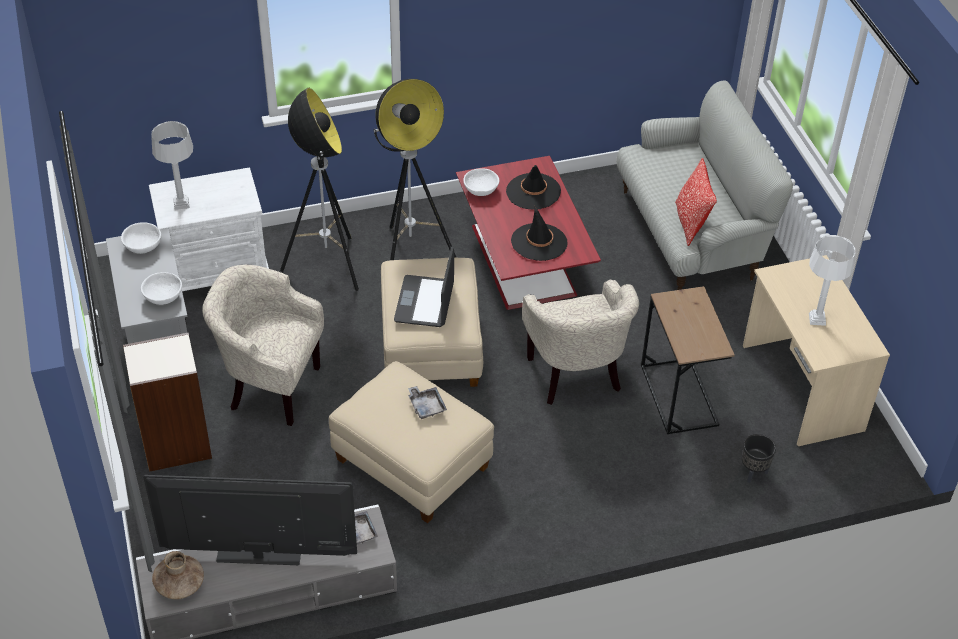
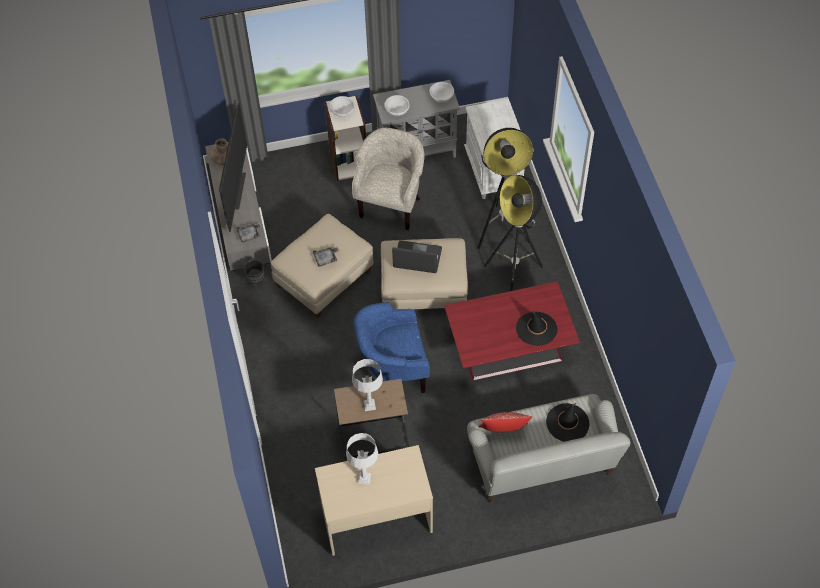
camera: 95 degrees right, 10 degrees up
(181, 204) = (489, 116): grey table lamp -> grey table lamp (369, 405)
(481, 189) = (537, 296): white bowl -> white bowl (342, 111)
(539, 242) = (481, 329): black hat -> black hat (567, 423)
(576, 377) = (392, 374): beige armchair -> blue armchair
(753, 472) = (301, 474): black planter -> black planter (257, 283)

